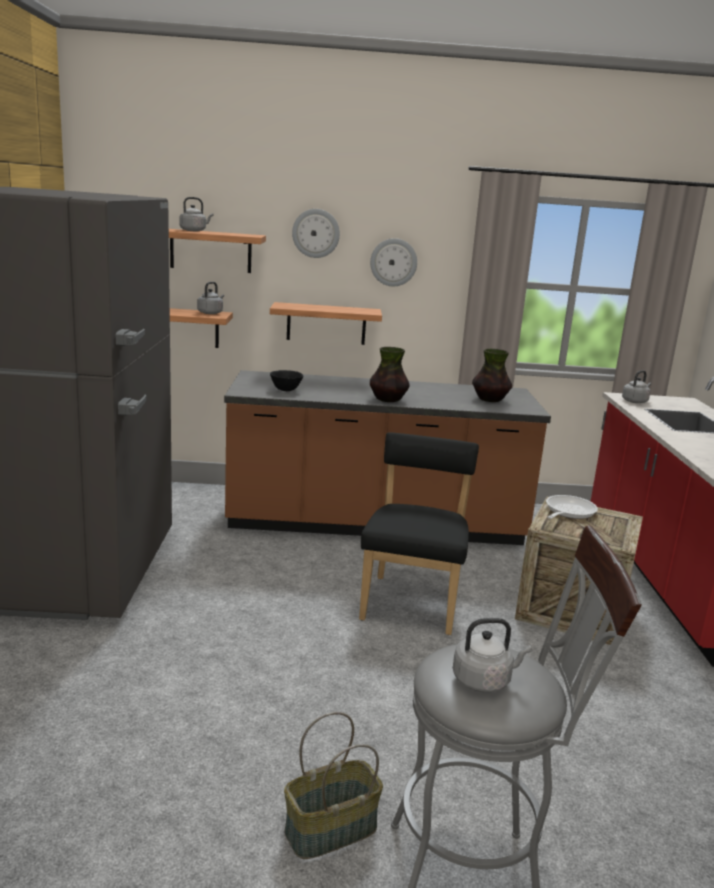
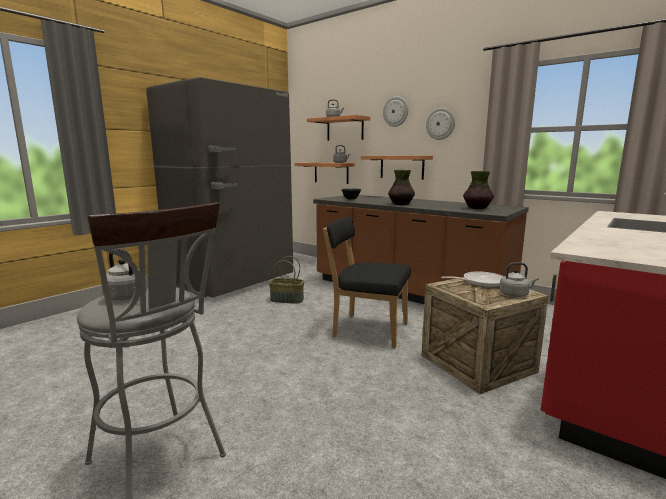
camera: 40 degrees right, 5 degrees down
(331, 831) = (148, 405): basket -> basket (286, 300)
(412, 601) = (366, 329): black chair -> black chair turned 120 degrees counterclockwise
(635, 401) = (617, 215): grey kettle -> grey kettle (515, 294)

